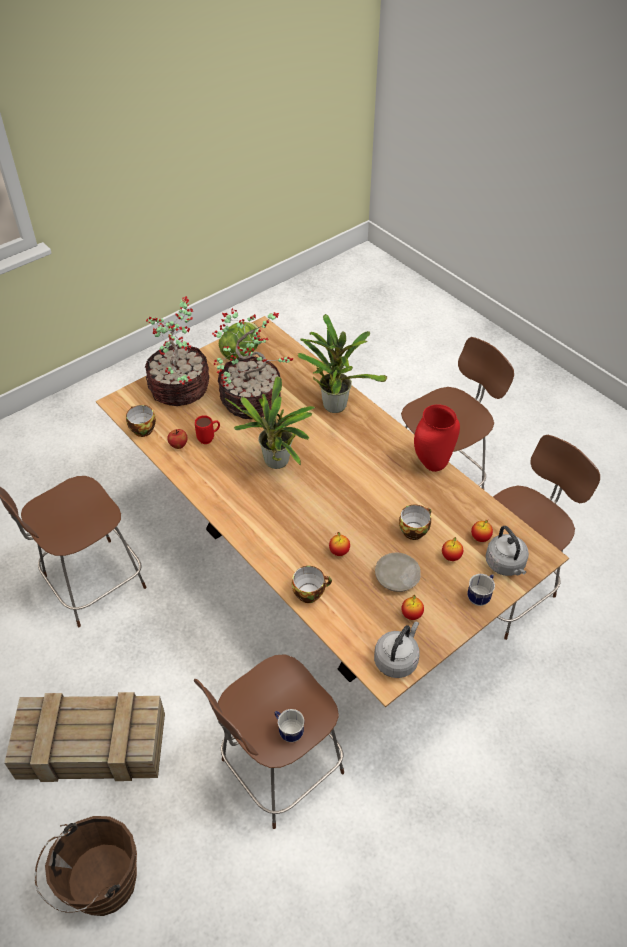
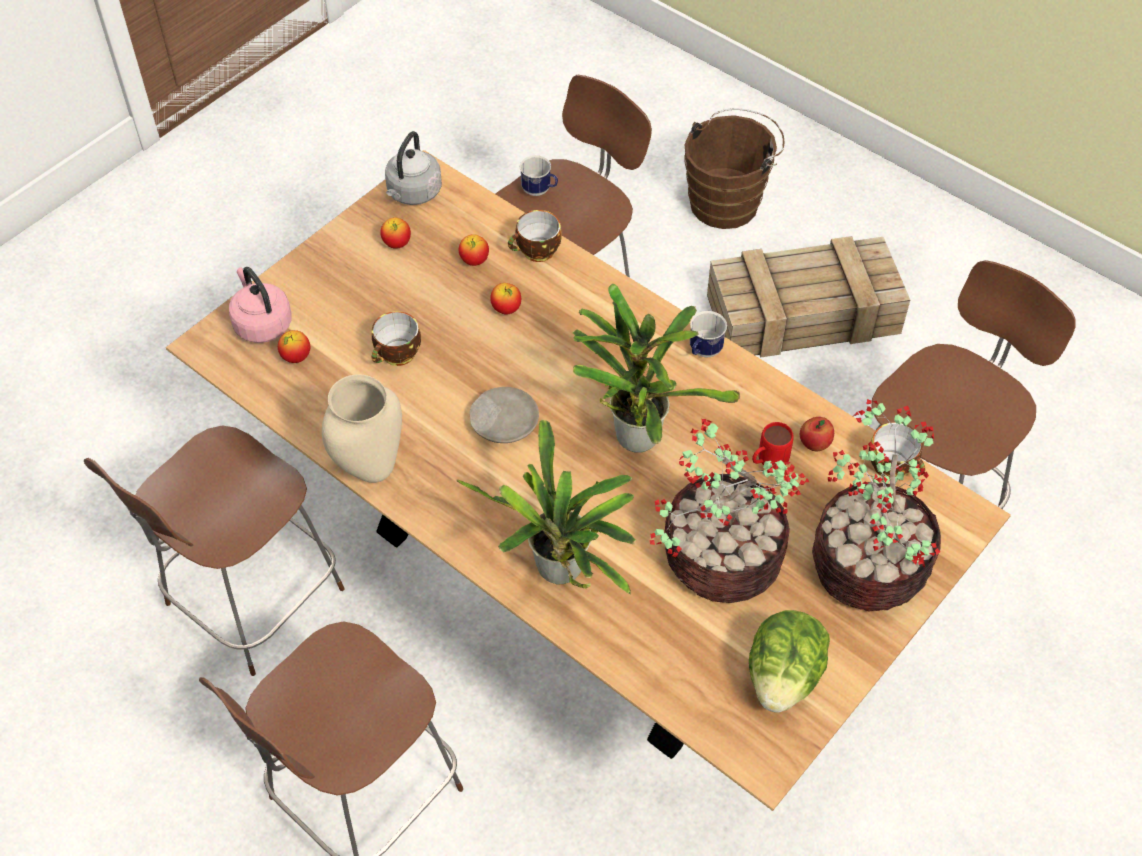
camera: 170 degrees right, 5 degrees up
(397, 577) = (419, 286): beige plate -> beige plate (504, 422)
(431, 464) = (371, 471): red vase -> beige vase
(451, 556) = (342, 324): apple -> apple (474, 261)
(480, 596) = (302, 277): mug -> mug (703, 352)
(506, 565) = (261, 323): grey kettle -> pink kettle

